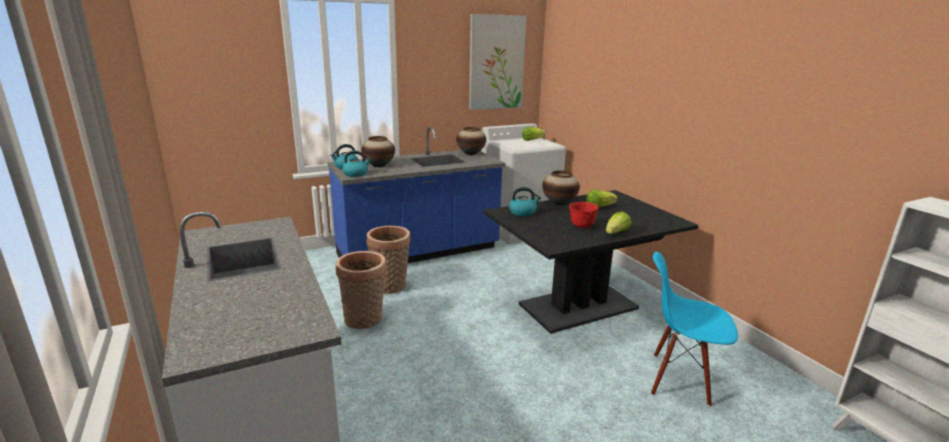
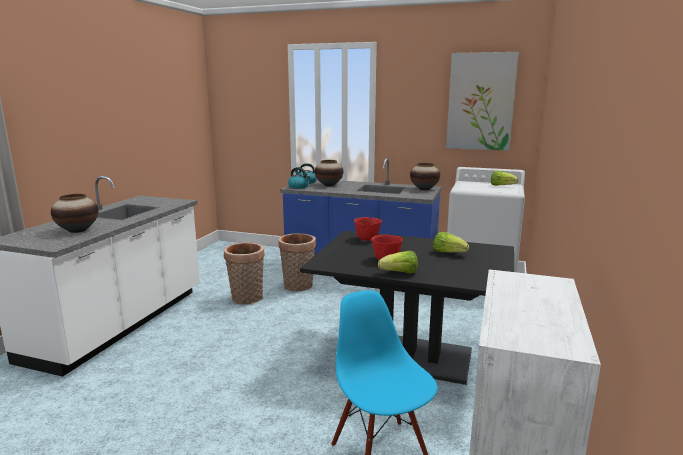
camera: 45 degrees right, 5 degrees down
(523, 212) = (367, 239): kettle -> red bowl
(559, 203) = (419, 241): vase -> vase (77, 230)

